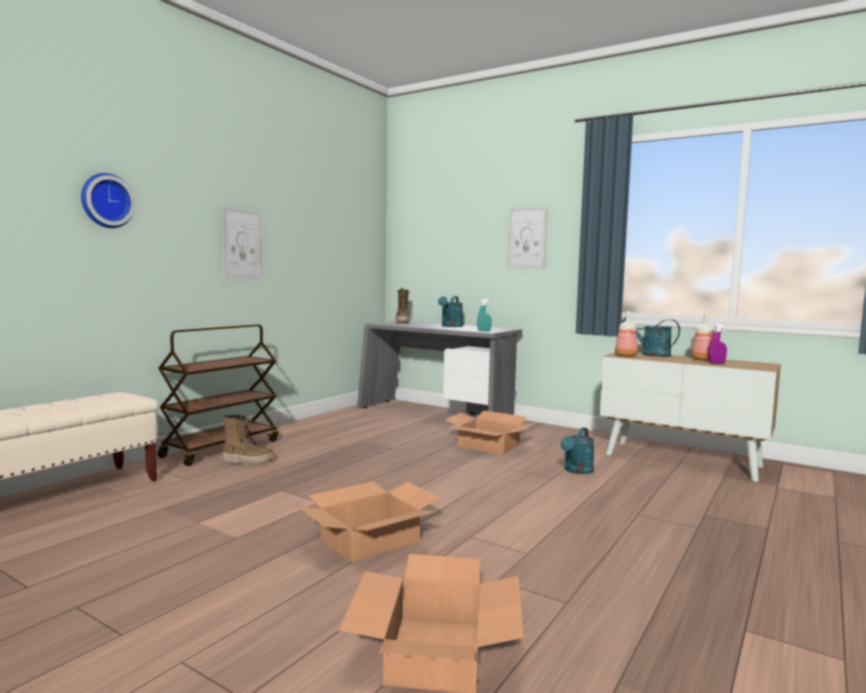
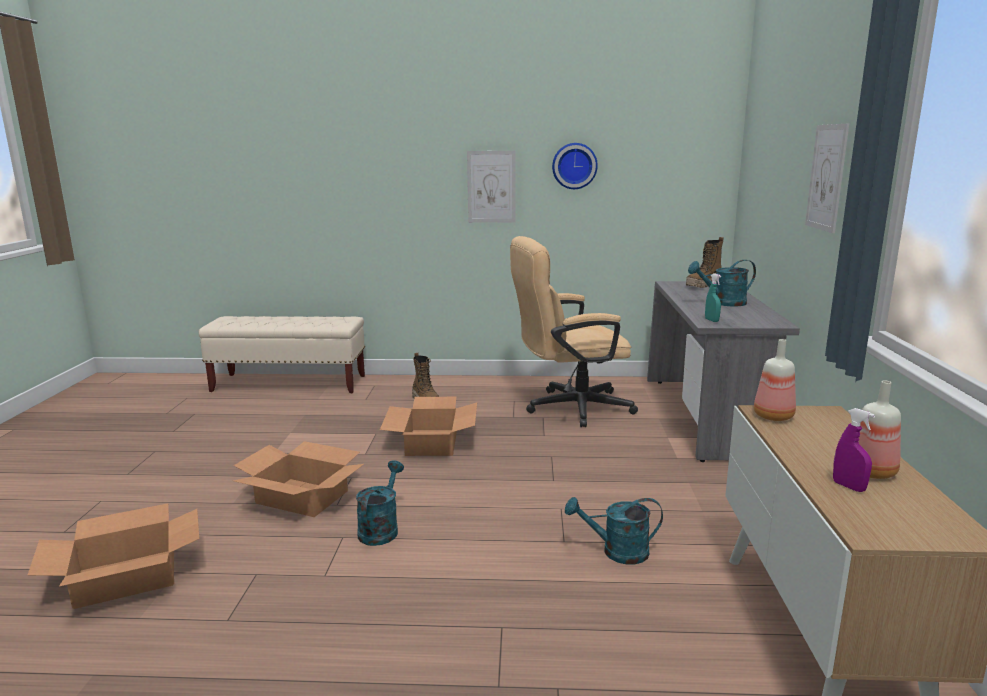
camera: 60 degrees right, 10 degrees up
(106, 201) = (352, 159): wall clock -> wall clock (574, 166)
(221, 448) = (445, 383): brown cart -> none
(359, 432) = (569, 408): none -> beige office chair
(488, 446) = (631, 476): cardboard box -> cardboard box (431, 442)
(650, 354) = (840, 429): turquoise watering can -> turquoise watering can (381, 529)

